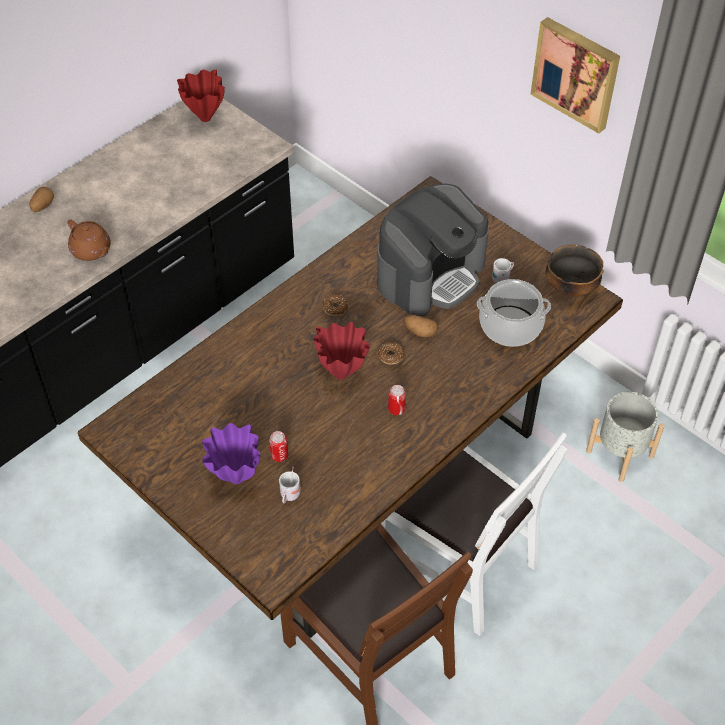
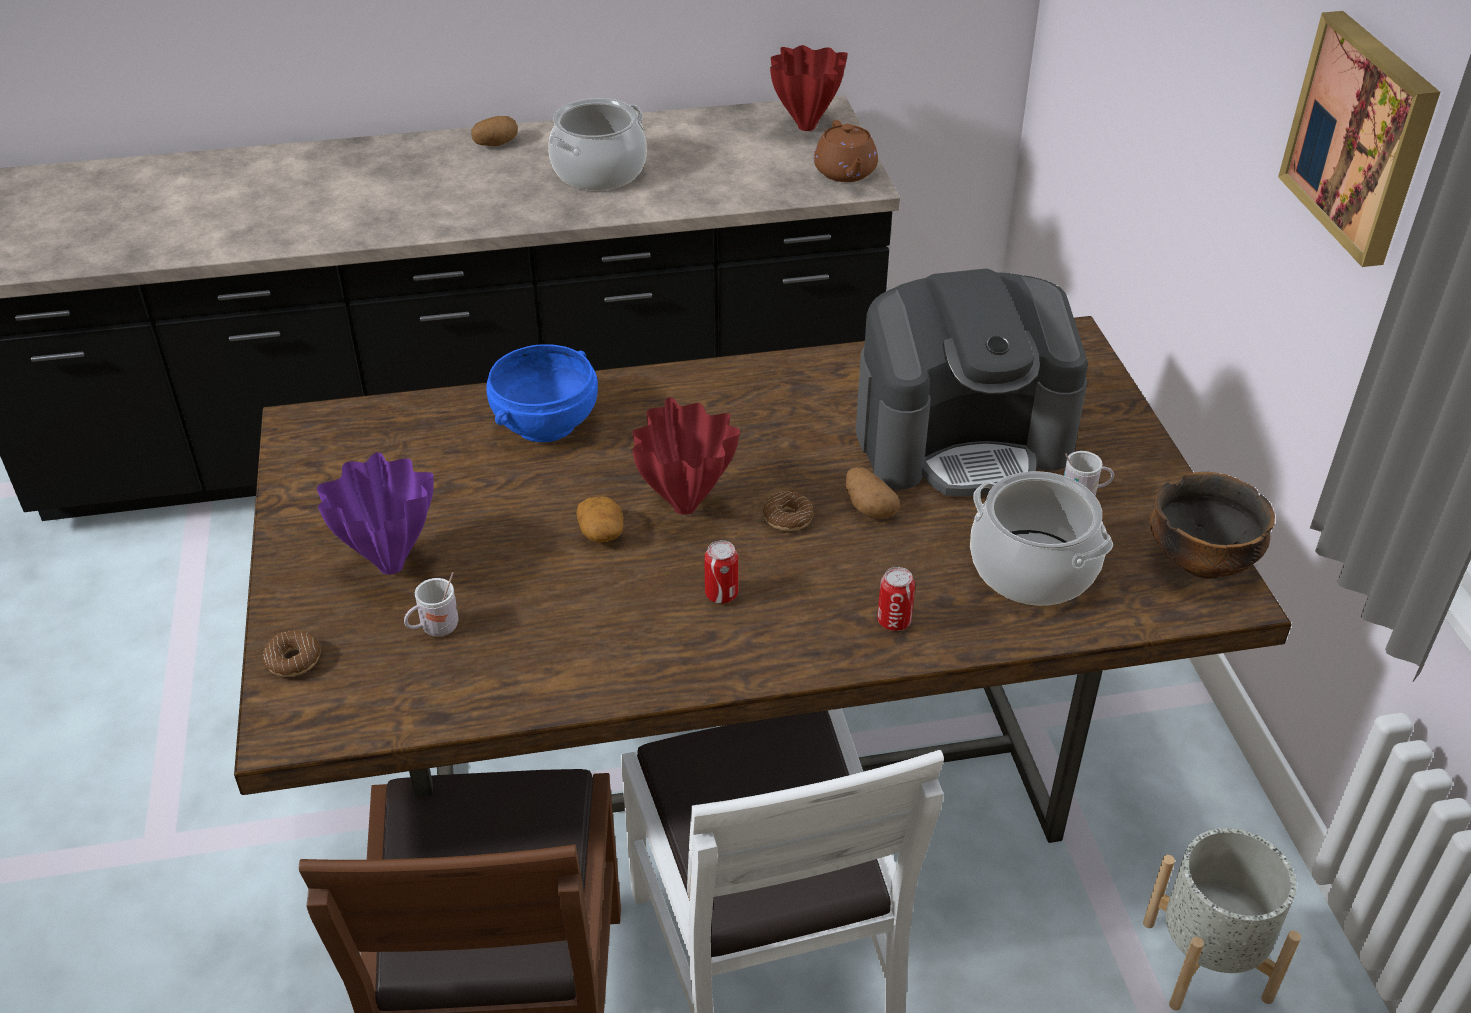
camera: 35 degrees right, 10 degrees down
(92, 251) = (499, 210): brown teapot -> brown teapot (845, 173)
(121, 199) = (599, 171): none -> cooking pot
(235, 365) = (547, 424): none -> blue bowl
(279, 455) = (481, 567): can -> can (894, 621)
(316, 408) = (602, 532): none -> potato
(335, 308) = (766, 418): donut -> donut (293, 660)

